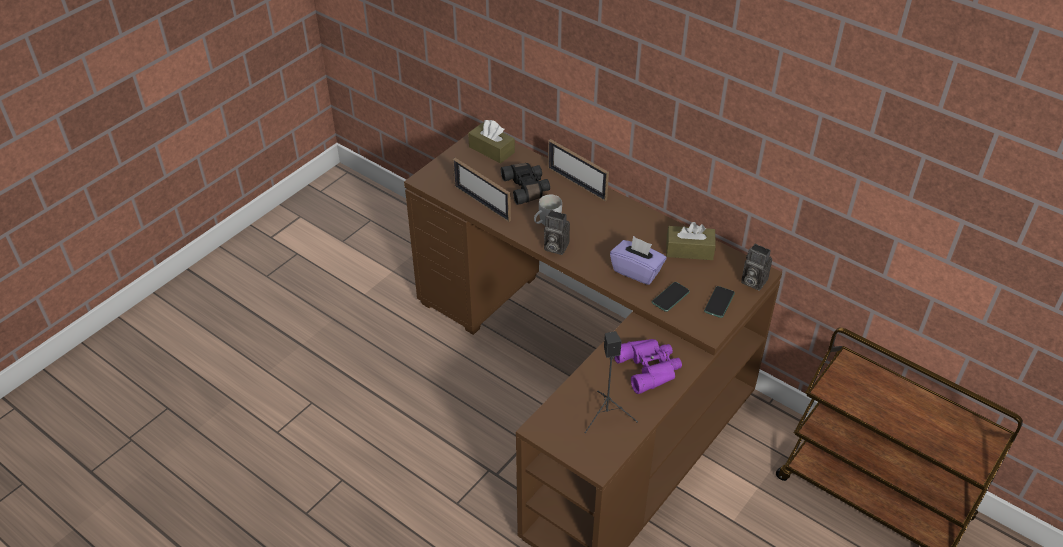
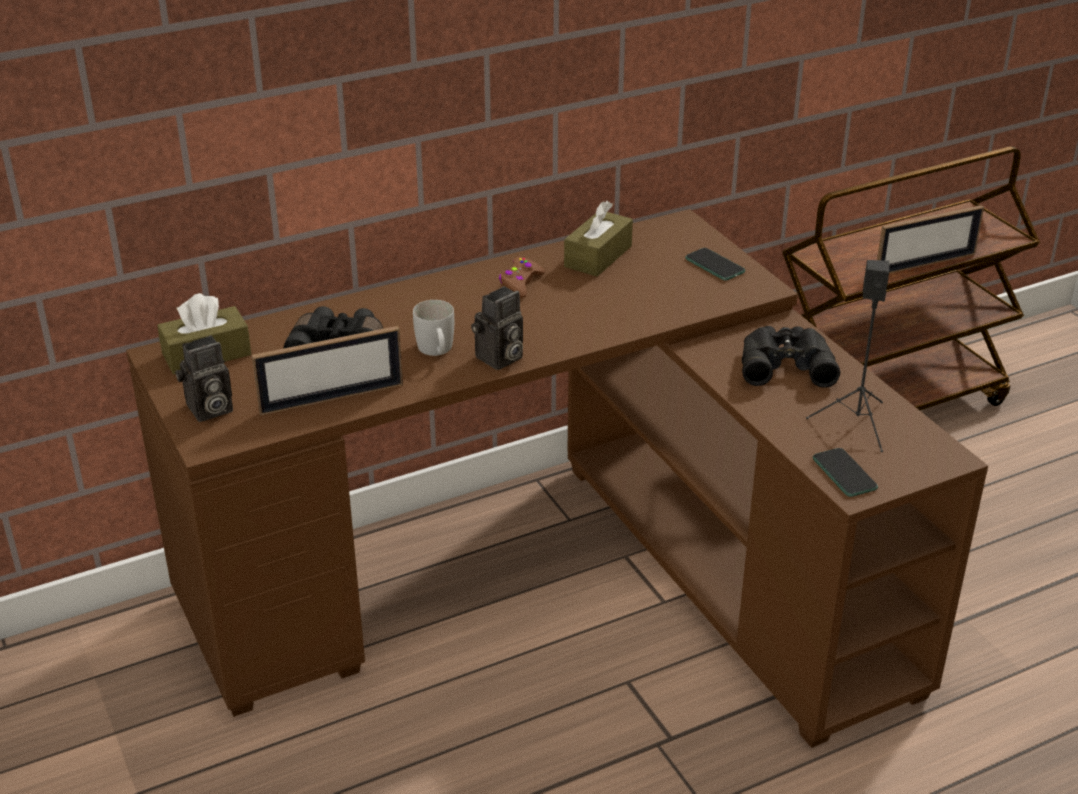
camera: 65 degrees left, 10 degrees down
(577, 183) = (373, 301): picture frame -> picture frame (925, 264)
(635, 229) = (520, 283): none -> brown game controller
(637, 271) = (607, 306): purple tissue box -> none
(649, 367) = (785, 363): purple binoculars -> black binoculars
(670, 297) = (679, 297): phone -> phone (844, 473)
(752, 281) = (692, 232): camera -> camera (208, 410)

